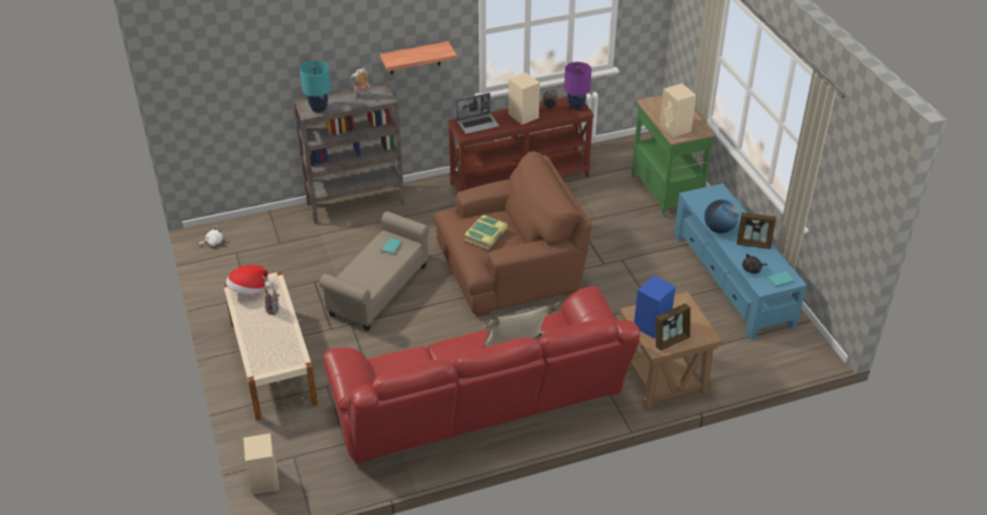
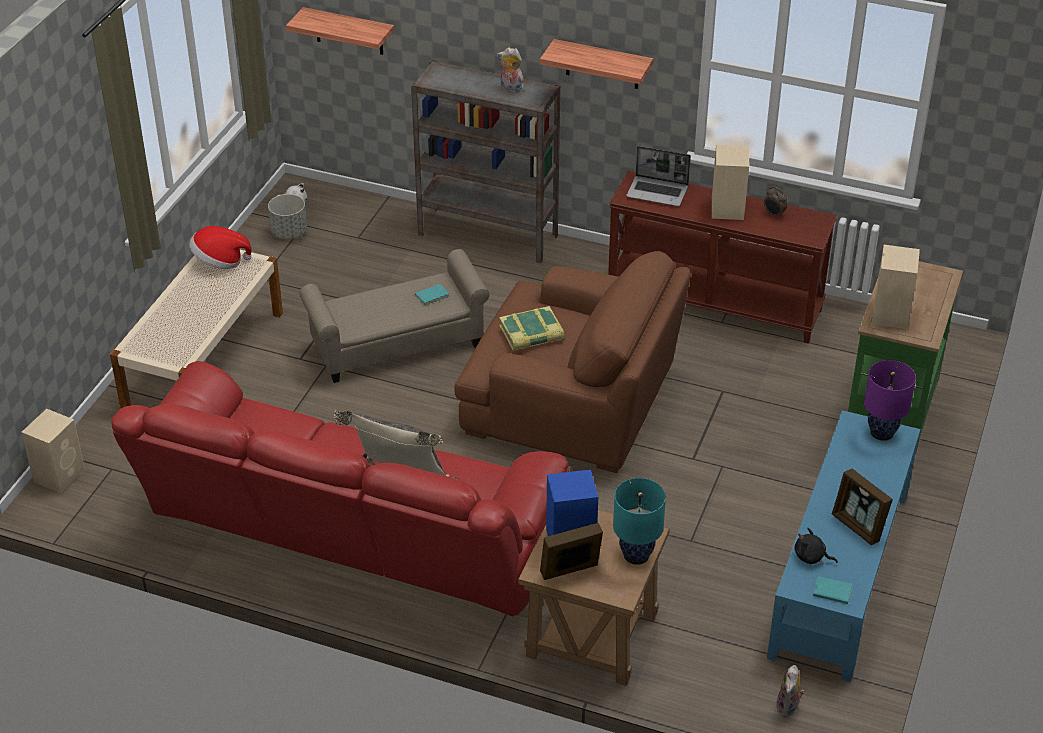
camera: 40 degrees right, 0 degrees up
(227, 104) = (349, 31): none -> shelf
(232, 261) = (289, 232): none -> grey planter
(273, 309) = (220, 294): plush toy -> plush toy (788, 708)
(319, 108) = (446, 80): turquoise table lamp -> turquoise table lamp (636, 555)
(576, 106) = (811, 228): purple table lamp -> purple table lamp (881, 432)
(671, 340) = (570, 572): picture frame -> picture frame turned 150 degrees clockwise
(719, 229) = (834, 483): globe -> none

